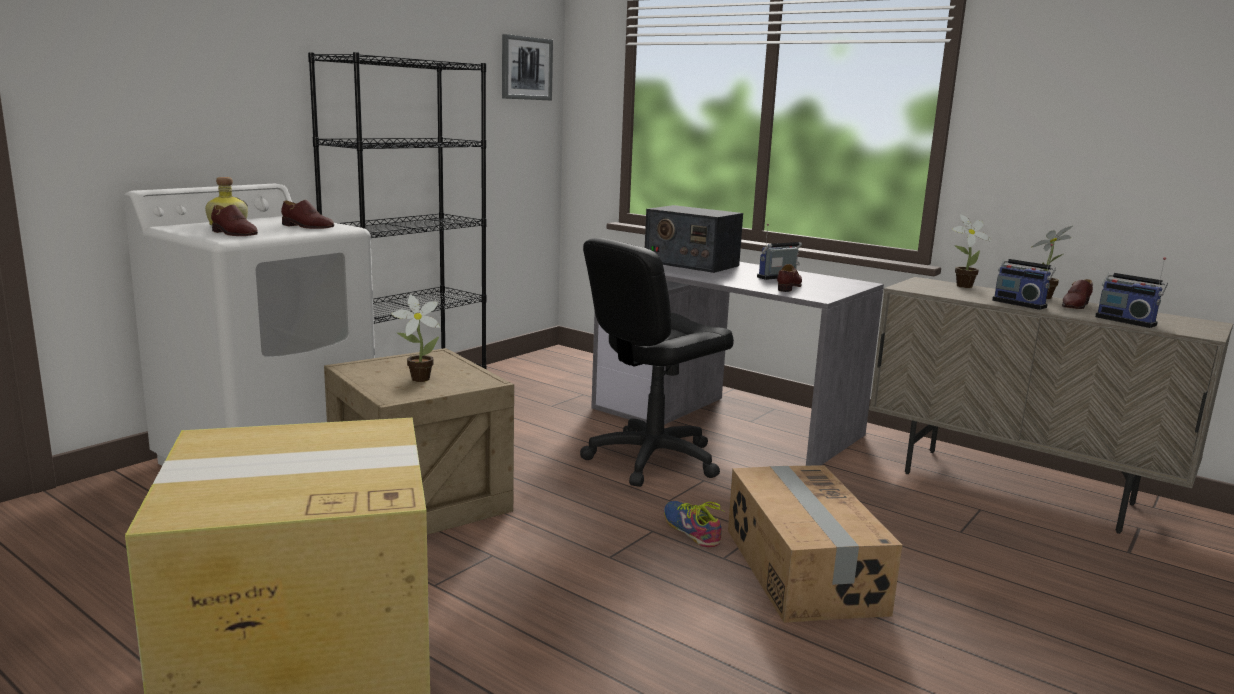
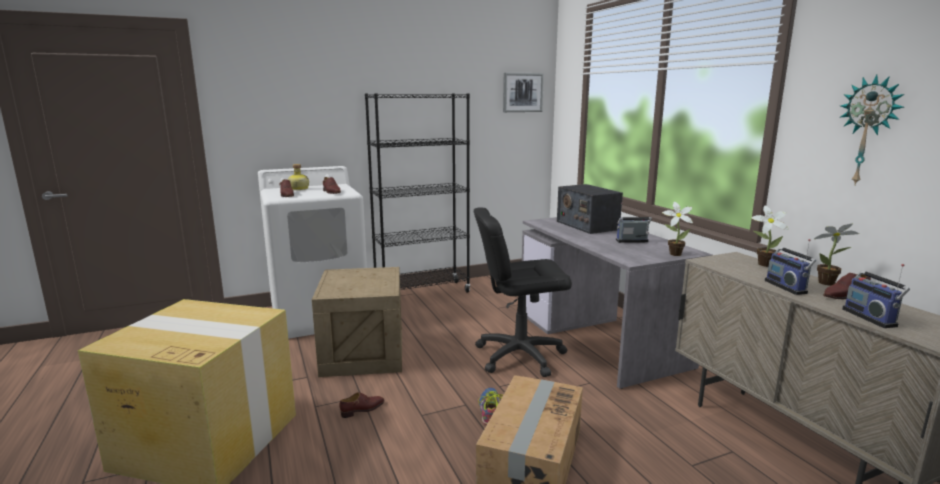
camera: 30 degrees right, 0 degrees up
(417, 379) = (355, 284): potted plant -> potted plant (673, 254)
(789, 287) = (625, 250): brown shoe -> brown shoe (363, 409)
(1065, 124) = (868, 131): none -> wall clock

